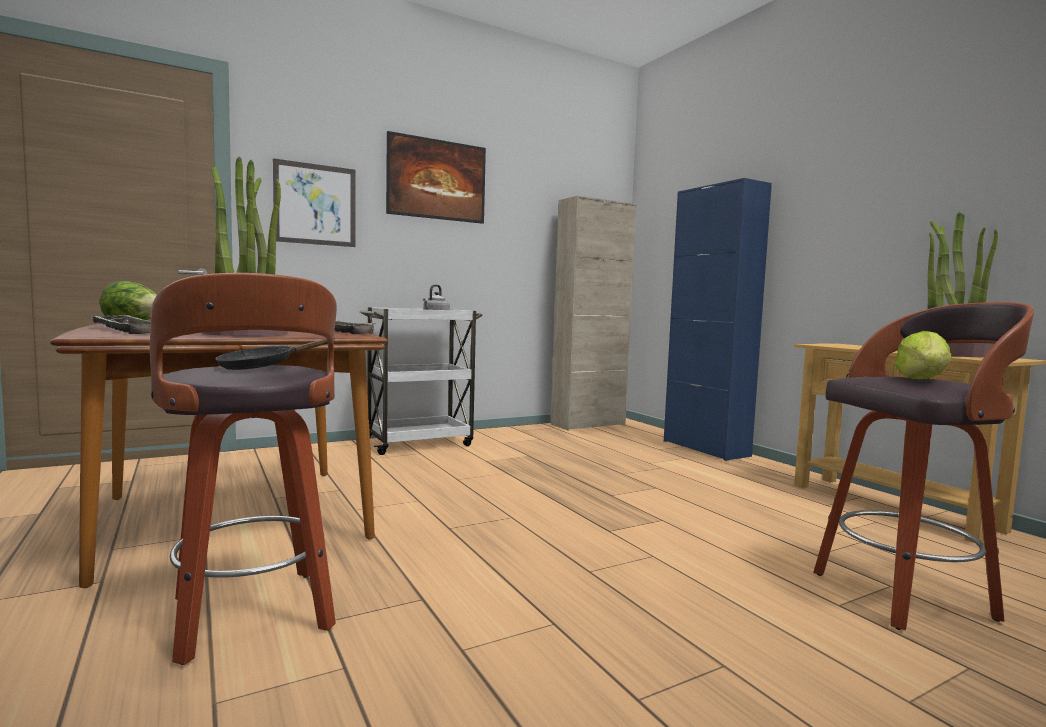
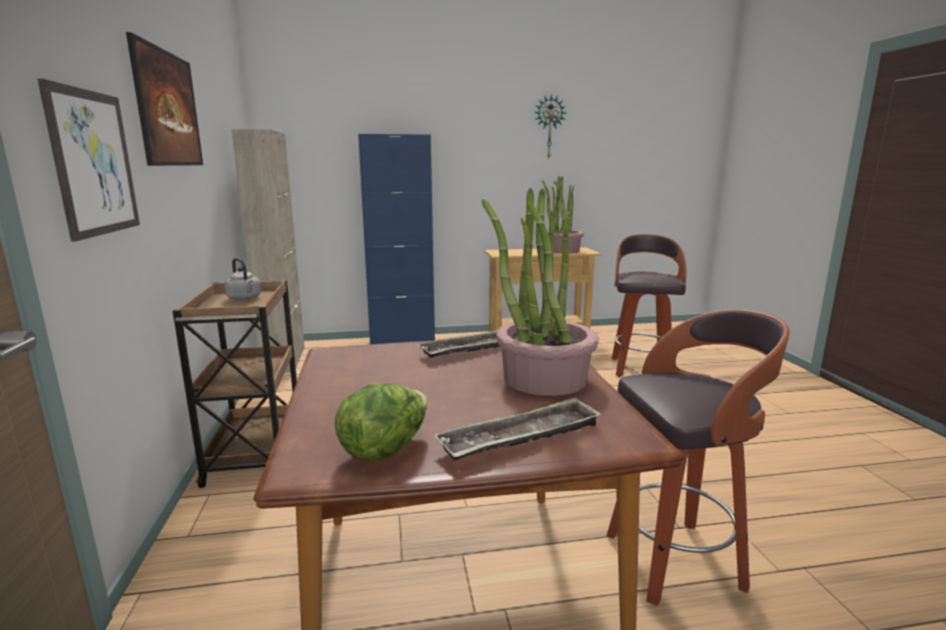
camera: 70 degrees left, 10 degrees up
(263, 367) = (687, 384): black frying pan -> none
(419, 443) = (255, 450): white cart -> brown cart
(923, 380) = (653, 275): lettuce -> none
(973, 130) = (549, 127): none -> wall clock

